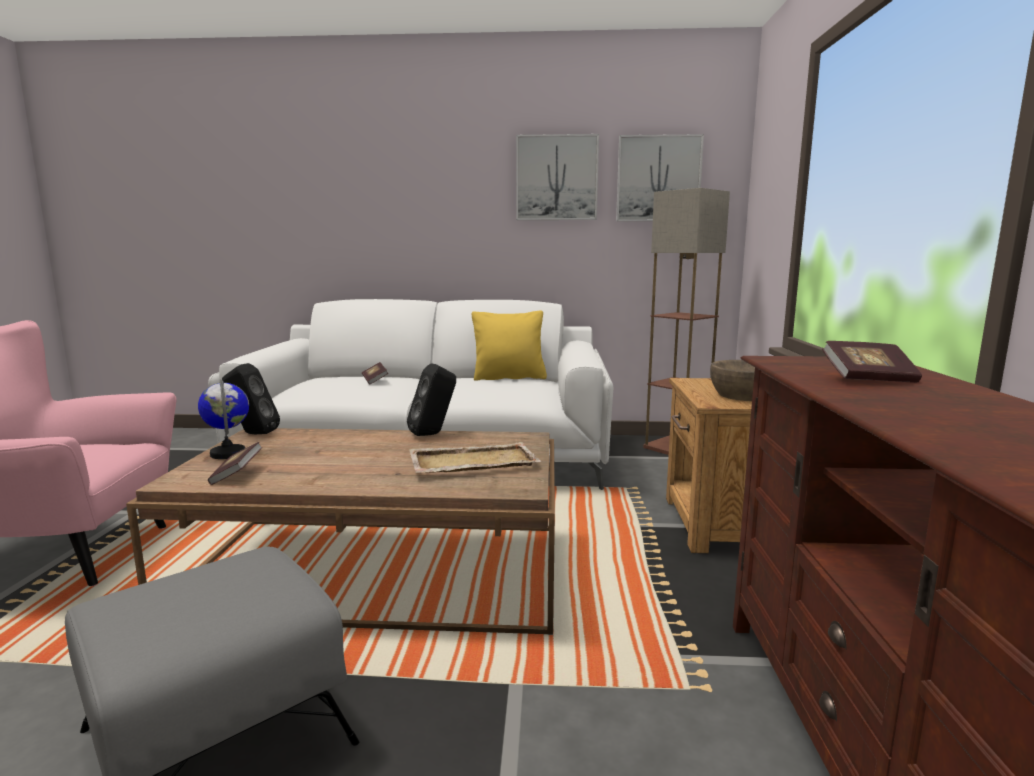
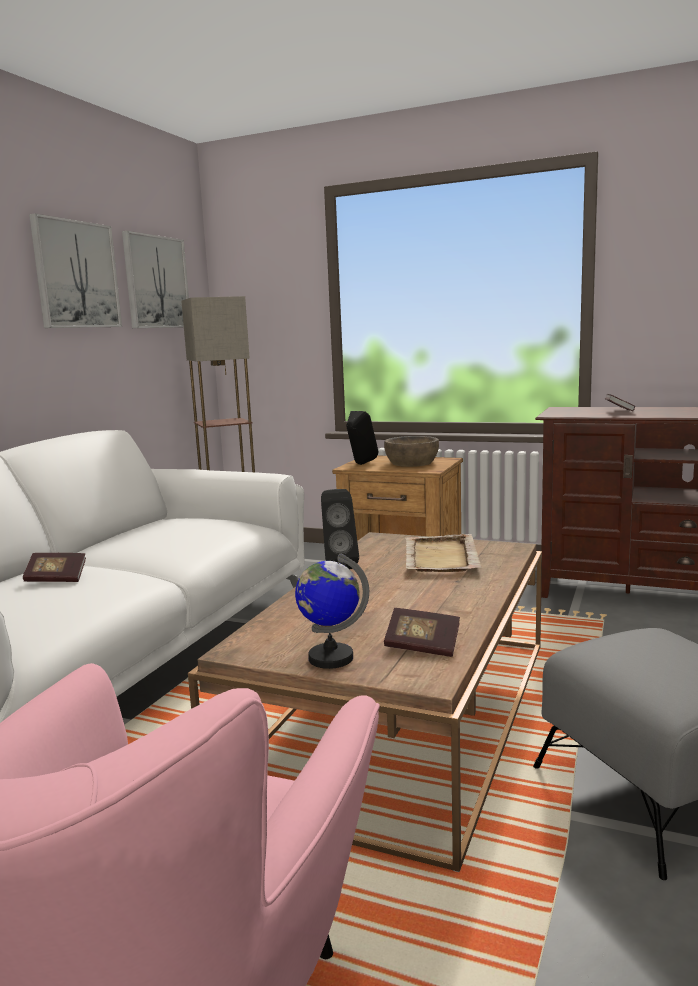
camera: 70 degrees left, 0 degrees up
(252, 433) = (243, 650): black speaker -> black speaker (360, 464)
(509, 378) = (148, 526): yellow pillow -> none

